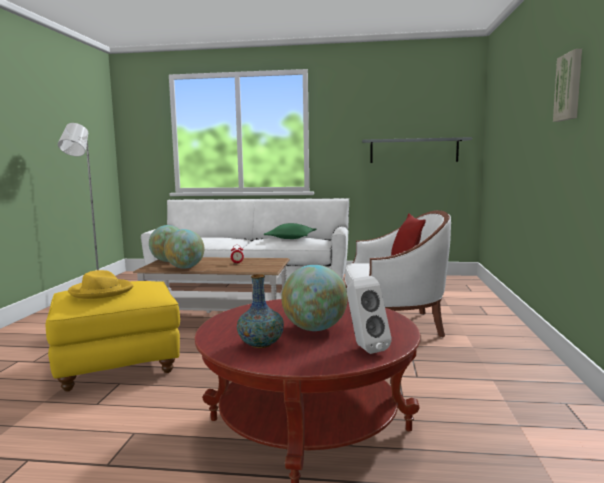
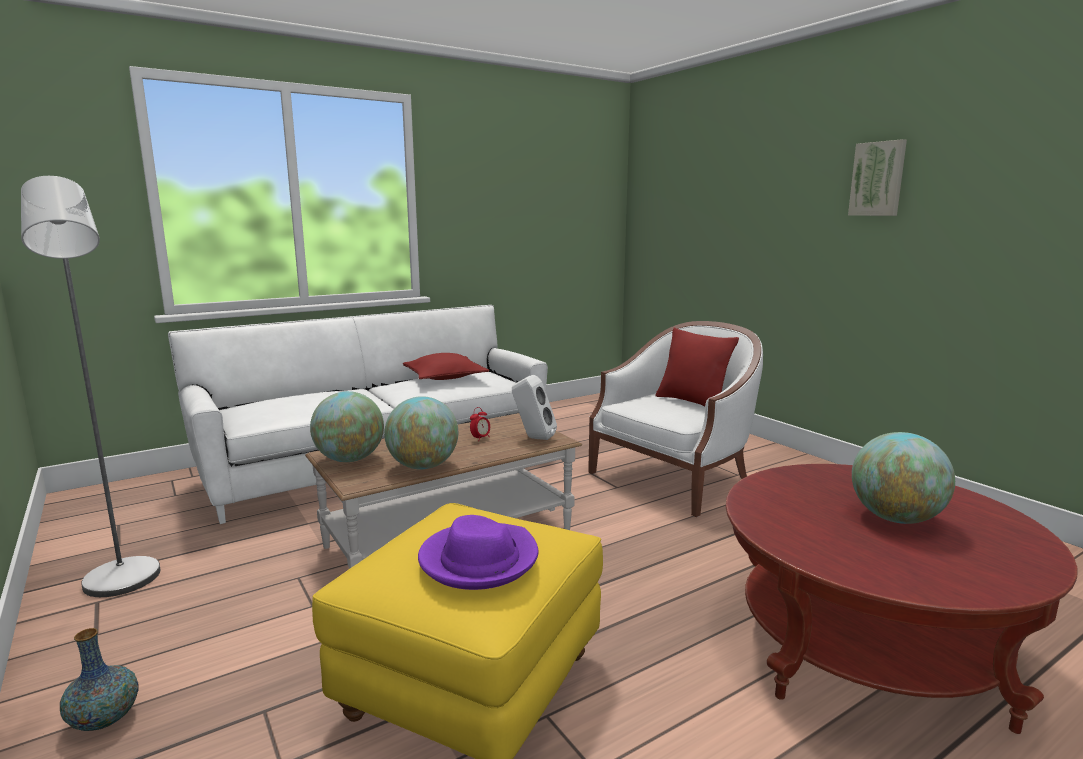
camera: 40 degrees left, 5 degrees up
(101, 291) = (478, 560): yellow hat -> purple hat
(261, 344) = (926, 563): vase -> vase (104, 719)
(291, 238) = (445, 377): green pillow -> red pillow
(364, 348) = (997, 526): white speaker -> white speaker (533, 438)
(414, 150) = (555, 232): grey shelf -> none

